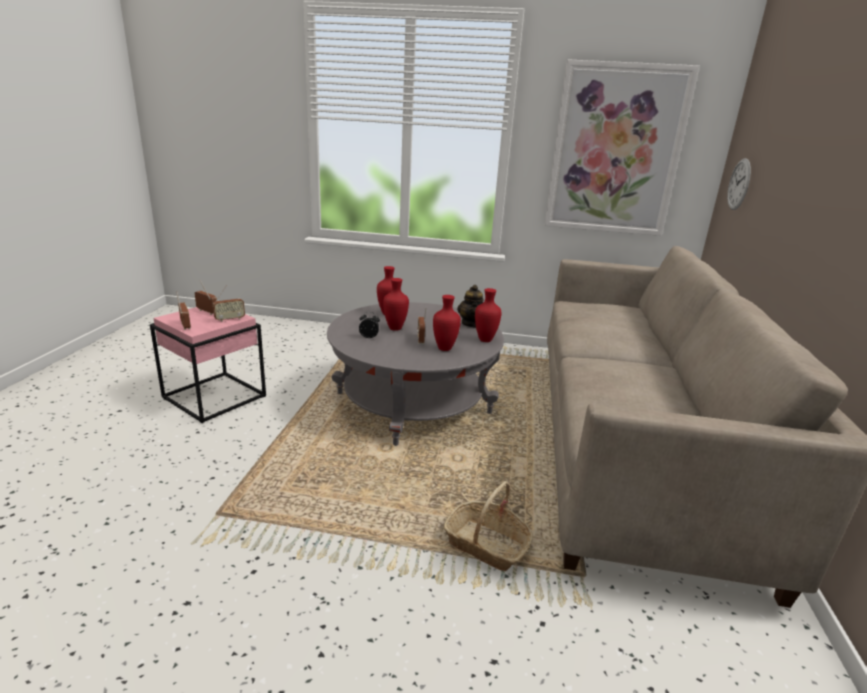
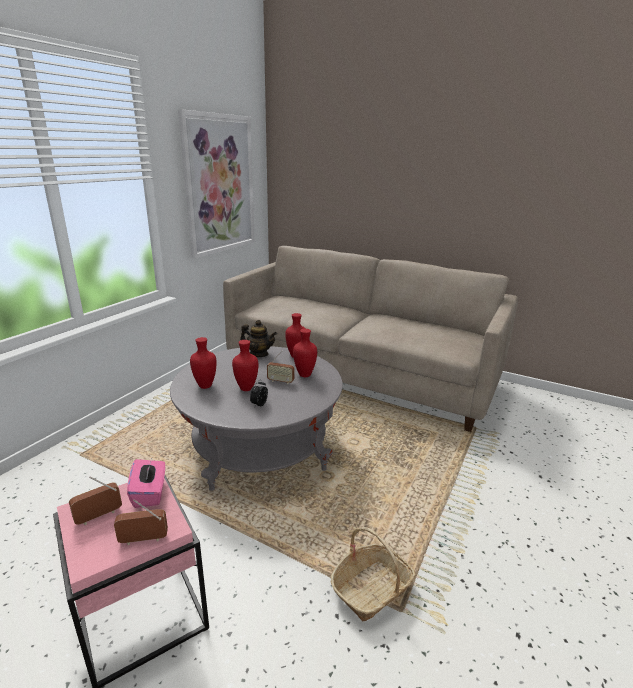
camera: 70 degrees left, 0 degrees up
(230, 319) = (150, 493): radio -> pink tissue box
(486, 545) = (449, 454): basket -> basket (372, 589)
(739, 184) = (302, 197): wall clock -> none

